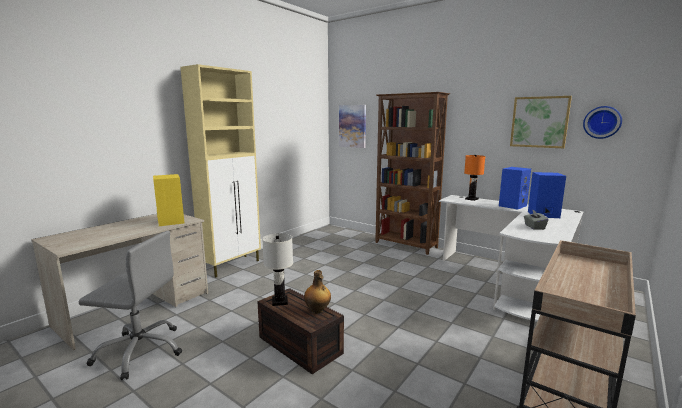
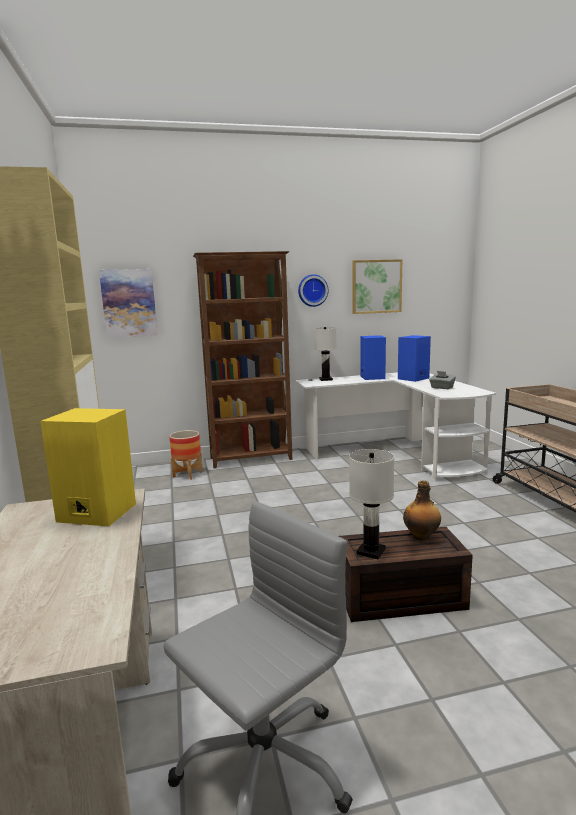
camera: 50 degrees left, 0 degrees up
(357, 240) = (187, 474): none -> planter
(471, 199) = (326, 379): orange table lamp -> white table lamp
(602, 122) = (425, 285): wall clock -> wall clock (312, 290)

